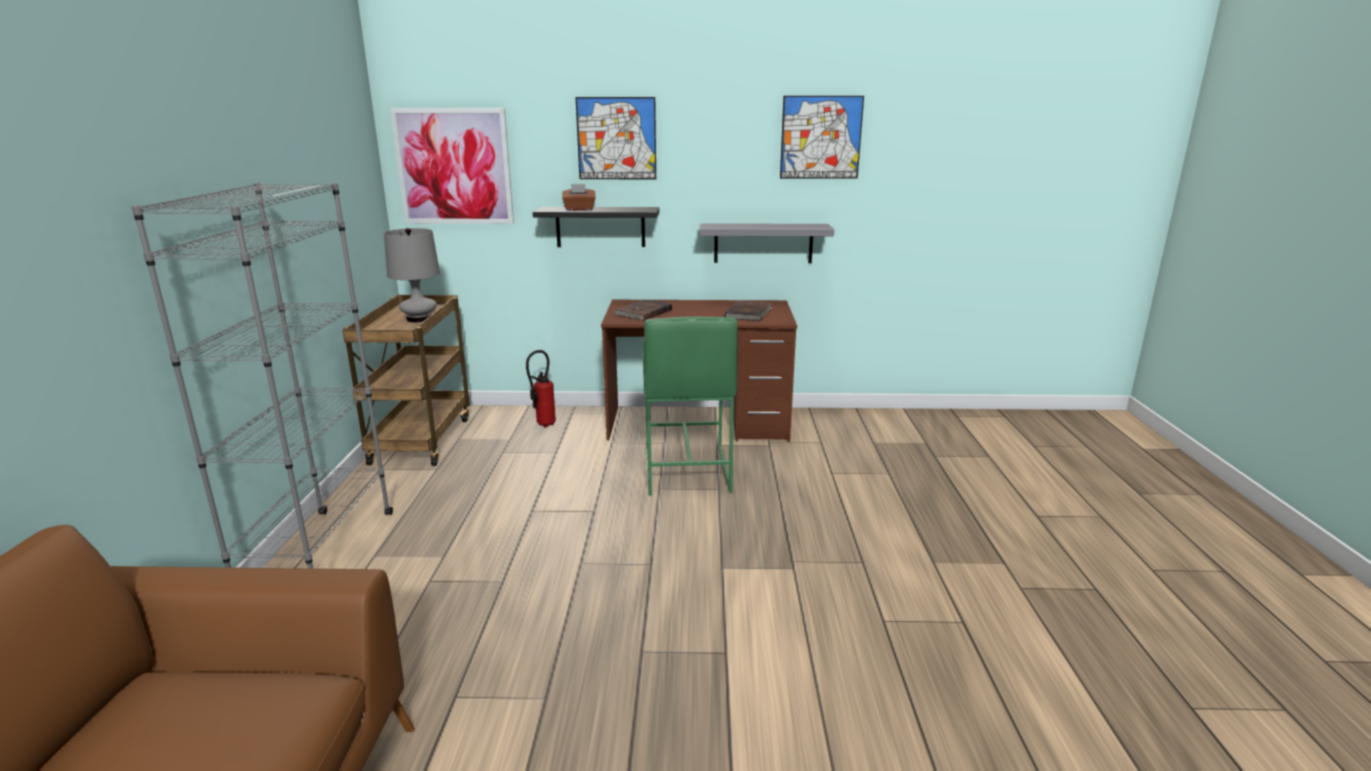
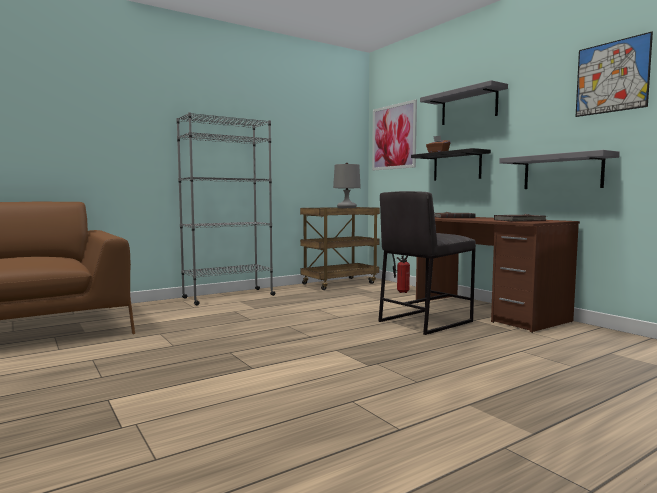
camera: 55 degrees right, 15 degrees down
(616, 138) = (469, 106): picture -> grey shelf
(685, 471) = (424, 321): green stool -> grey stool

